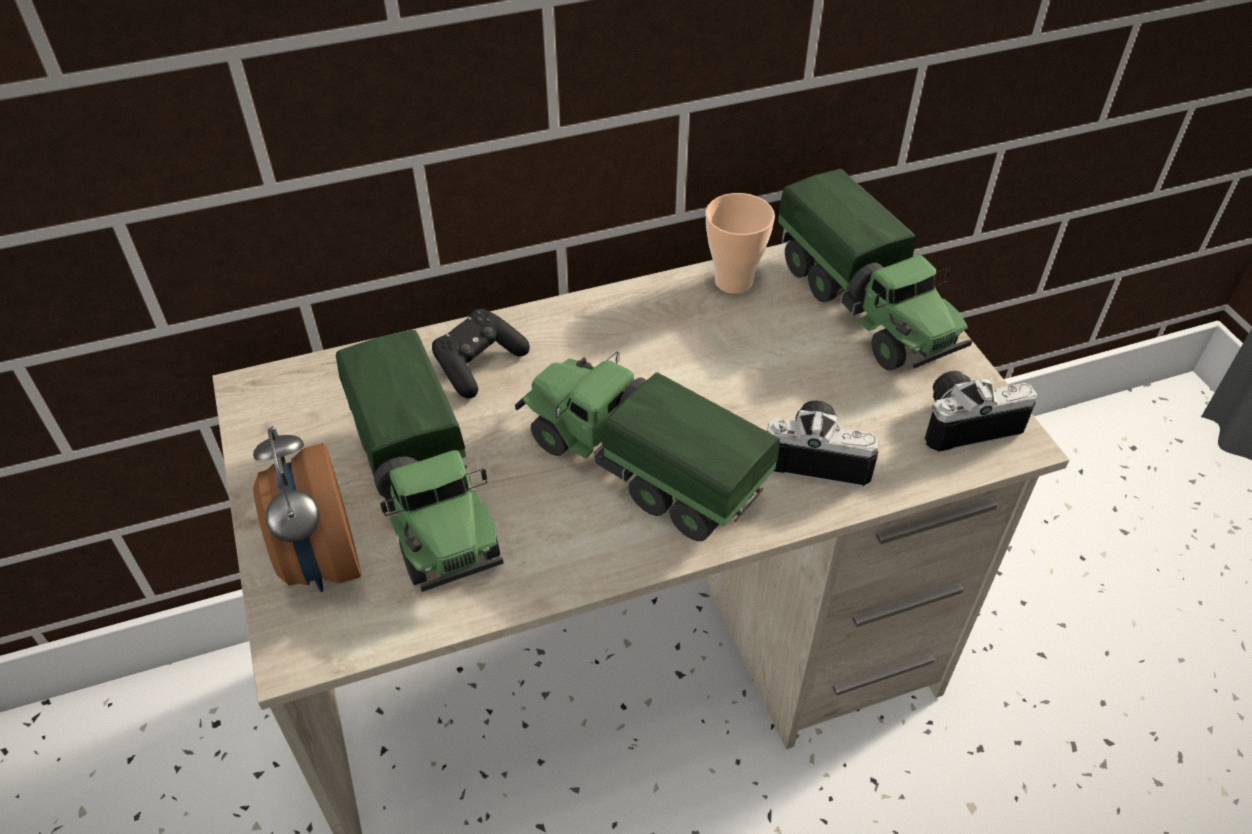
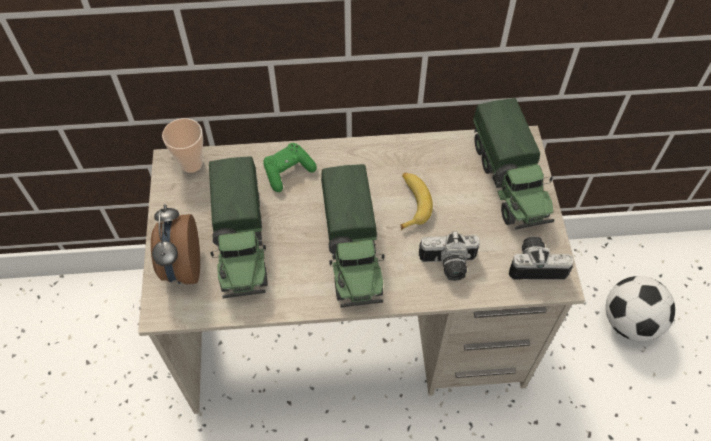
camera: 15 degrees right, 10 degrees up
(478, 364) = (288, 172): black game controller -> green game controller
(639, 467) = (352, 251): toy truck -> toy truck turned 150 degrees counterclockwise
(715, 370) = (411, 203): none -> banana
(733, 281) = (441, 149): cup -> cup (191, 164)
(818, 454) = (448, 266): camera -> camera turned 150 degrees clockwise
(1064, 551) = (629, 322): none -> football

